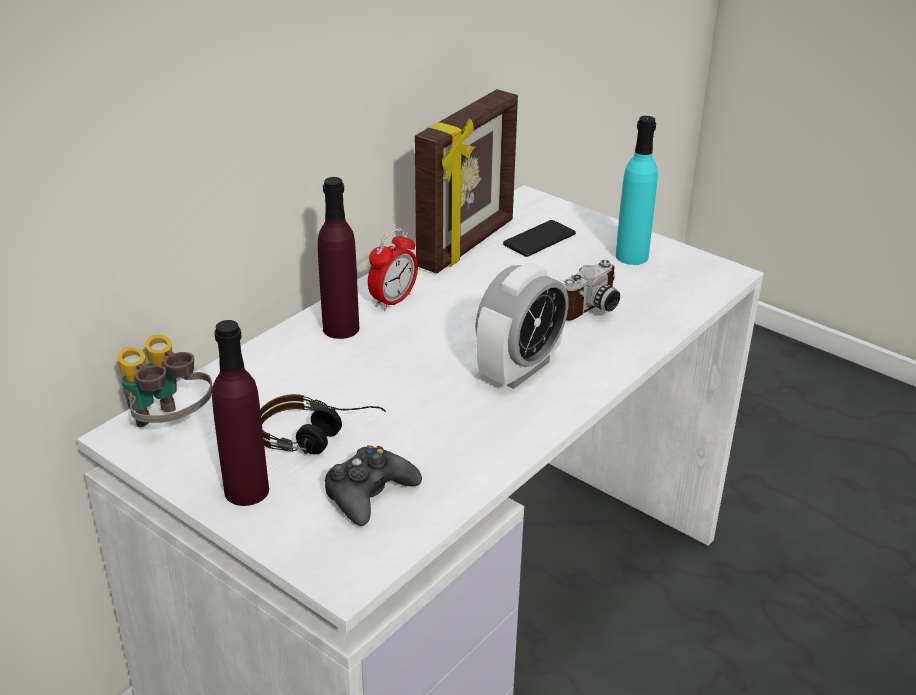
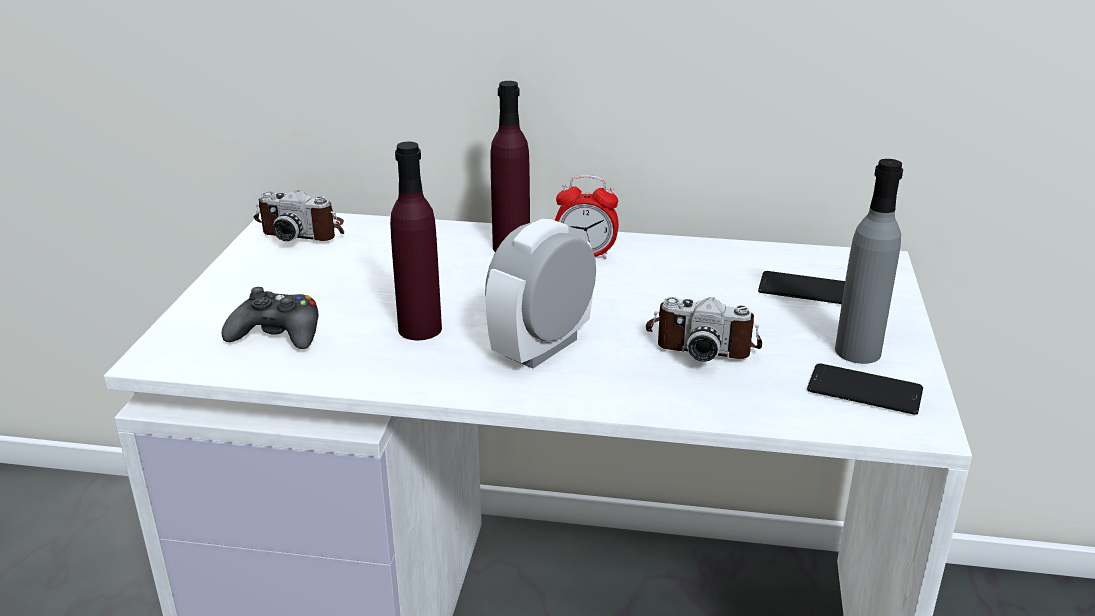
camera: 60 degrees right, 5 degrees down
(169, 427) = (304, 231): binoculars -> camera
(246, 490) = (245, 283): purple bottle -> purple bottle (420, 329)
(320, 439) = (338, 289): headphones -> none
(468, 244) = (736, 258): picture frame -> none
(519, 369) = (542, 348): alarm clock -> alarm clock turned 120 degrees clockwise
(631, 256) = (857, 351): turquoise bottle -> grey bottle
(676, 274) = (864, 390): none -> phone

